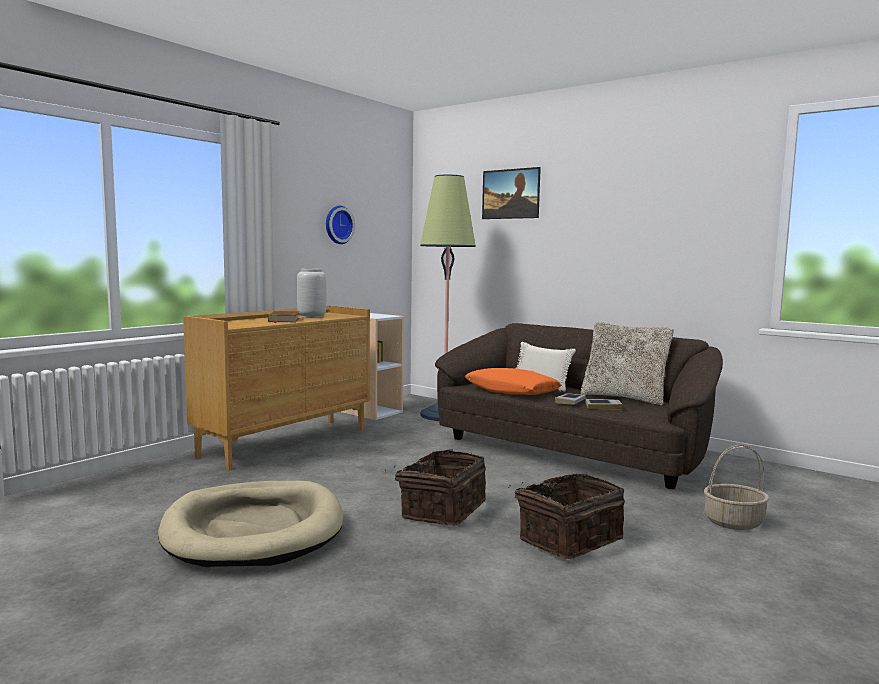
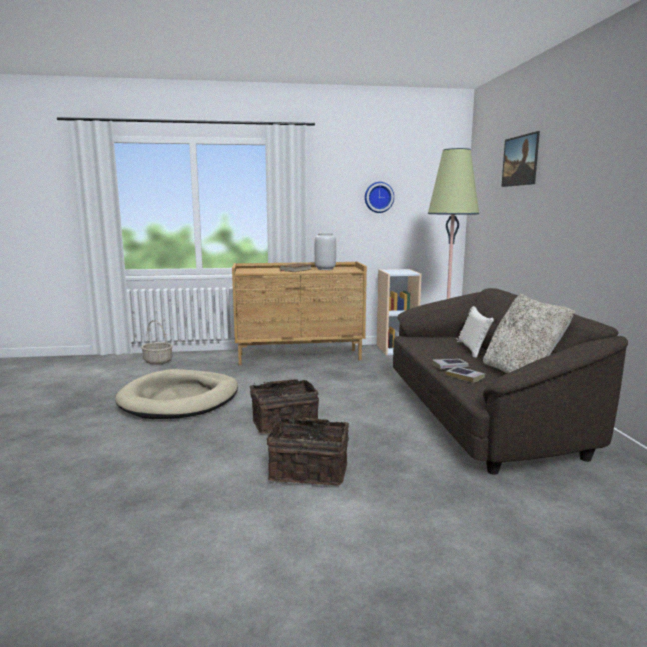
camera: 45 degrees right, 5 degrees up
(511, 391) = (433, 349): orange pillow -> none
(733, 522) = (474, 520): basket -> basket (158, 361)

